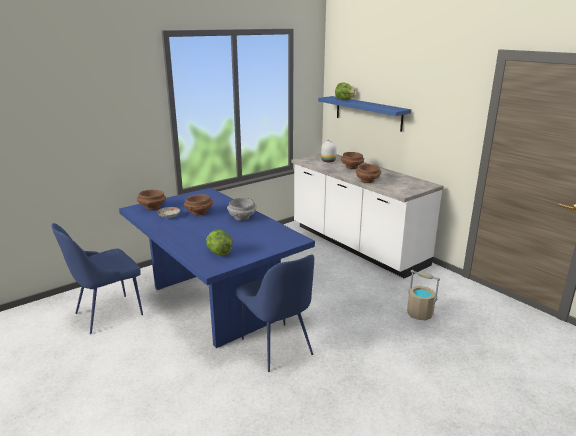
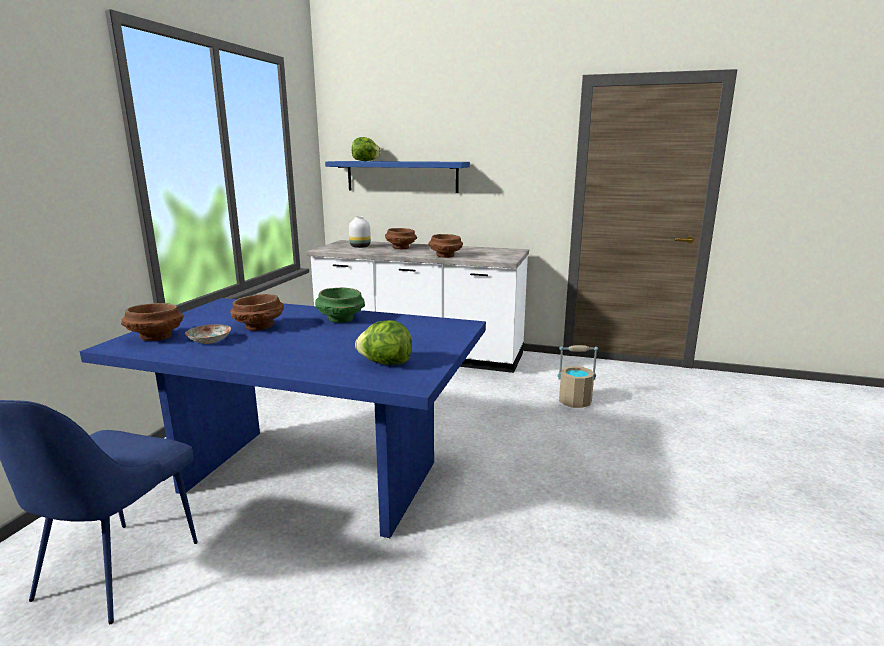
camera: 35 degrees left, 5 degrees down
(242, 218) = (341, 319): grey bowl -> green bowl
(277, 346) = (473, 498): blue chair -> none

